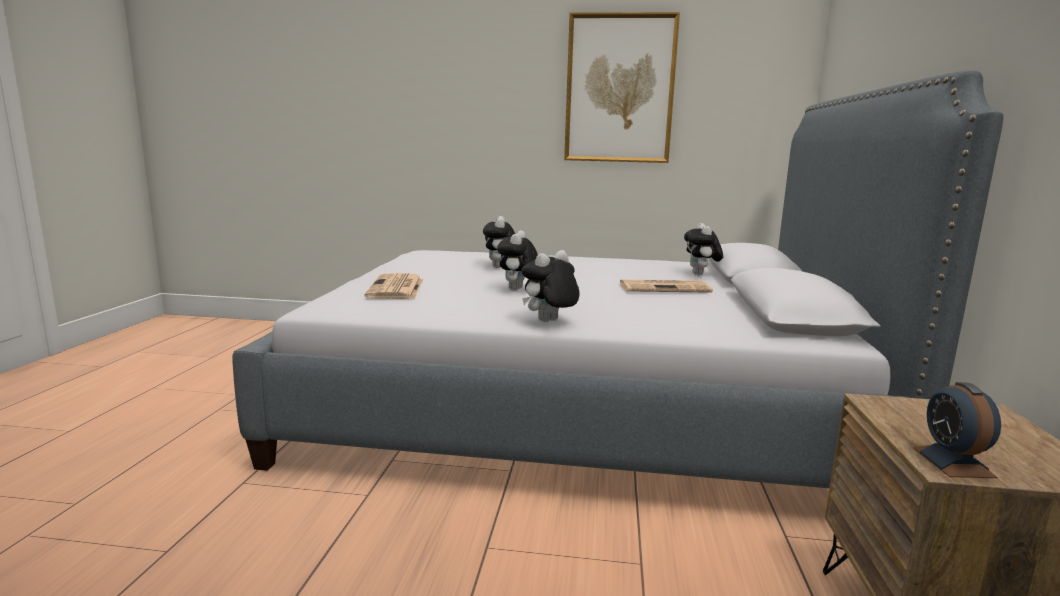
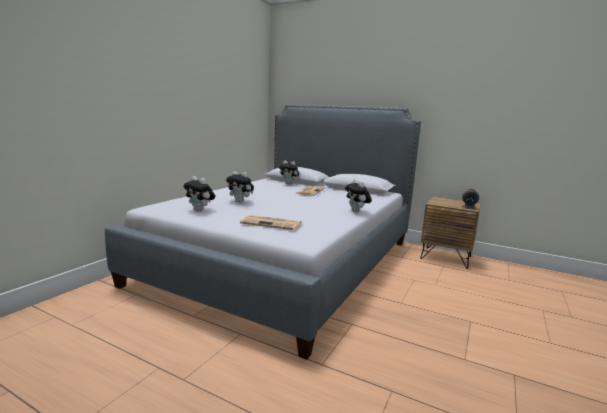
camera: 70 degrees left, 0 degrees up
(518, 290) = (294, 207): plush toy -> plush toy (200, 210)
(619, 89) = (208, 88): picture -> none

